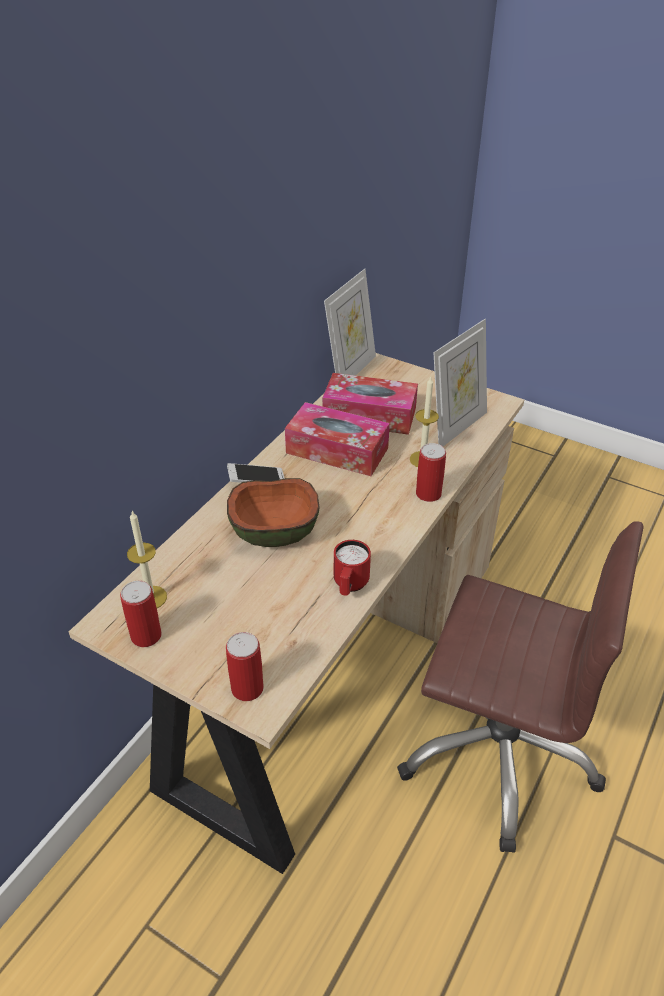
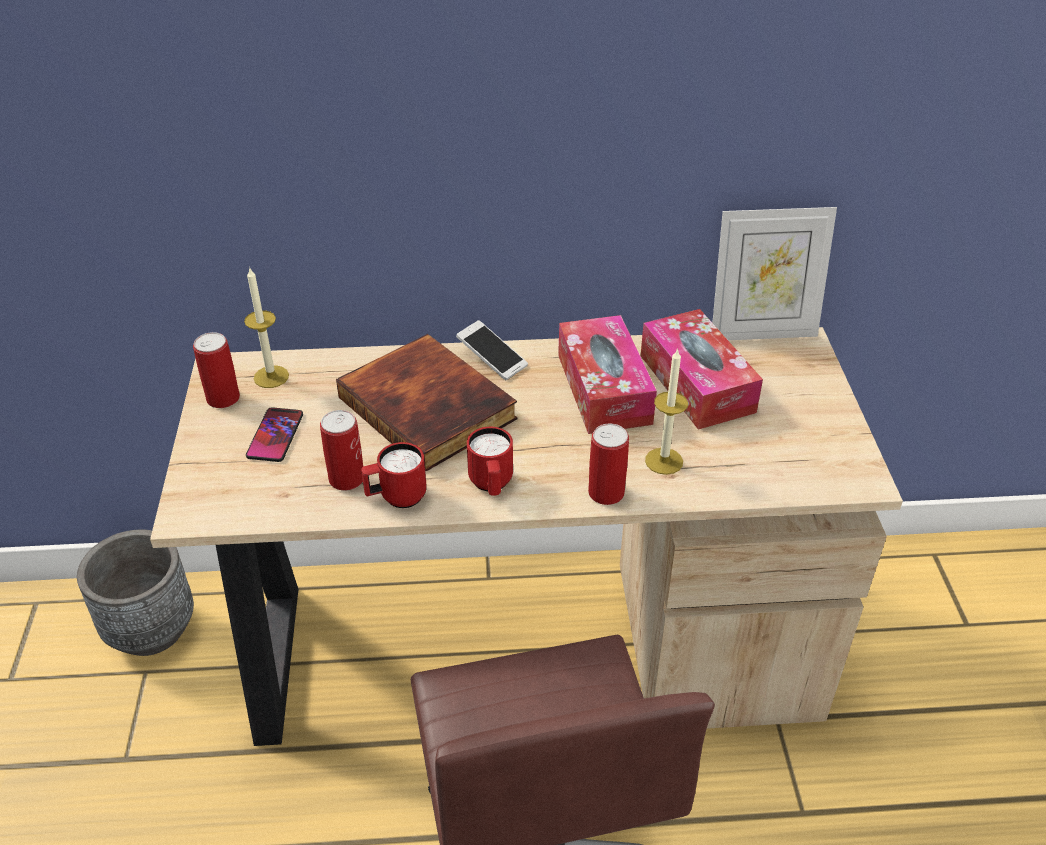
camera: 55 degrees right, 0 degrees up
(106, 902) = (151, 630): none -> grey planter
(223, 622) = (275, 435): none -> phone
(247, 688) = (204, 492): can -> can (346, 479)
(275, 531) = (430, 407): bowl -> book
(378, 537) = (491, 485): none -> red mug
(456, 426) = (762, 462): picture frame -> none

